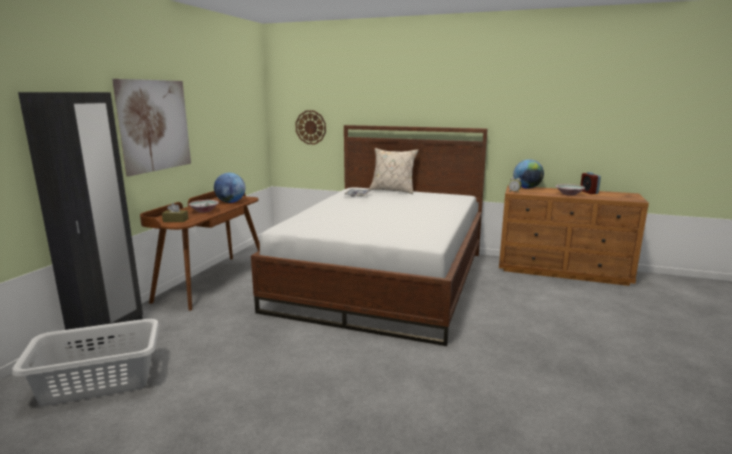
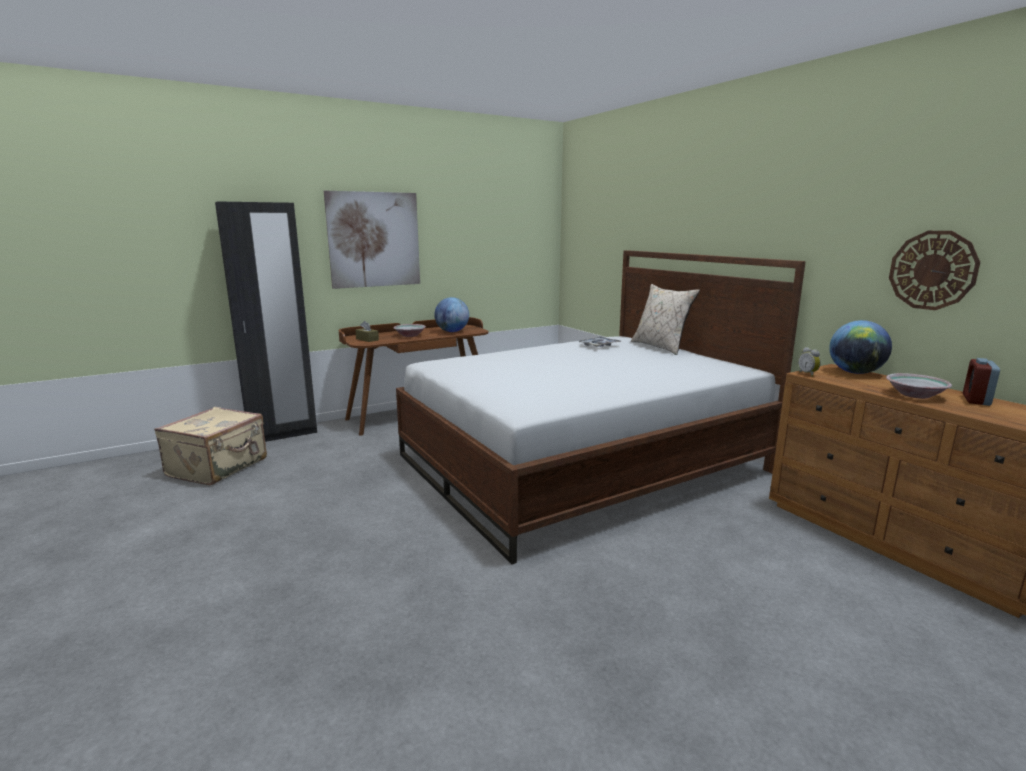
camera: 40 degrees right, 0 degrees up
(98, 380) = (219, 467): grey laundry basket -> beige suitcase
(310, 127) = (596, 252): wall clock -> wall clock (932, 270)

